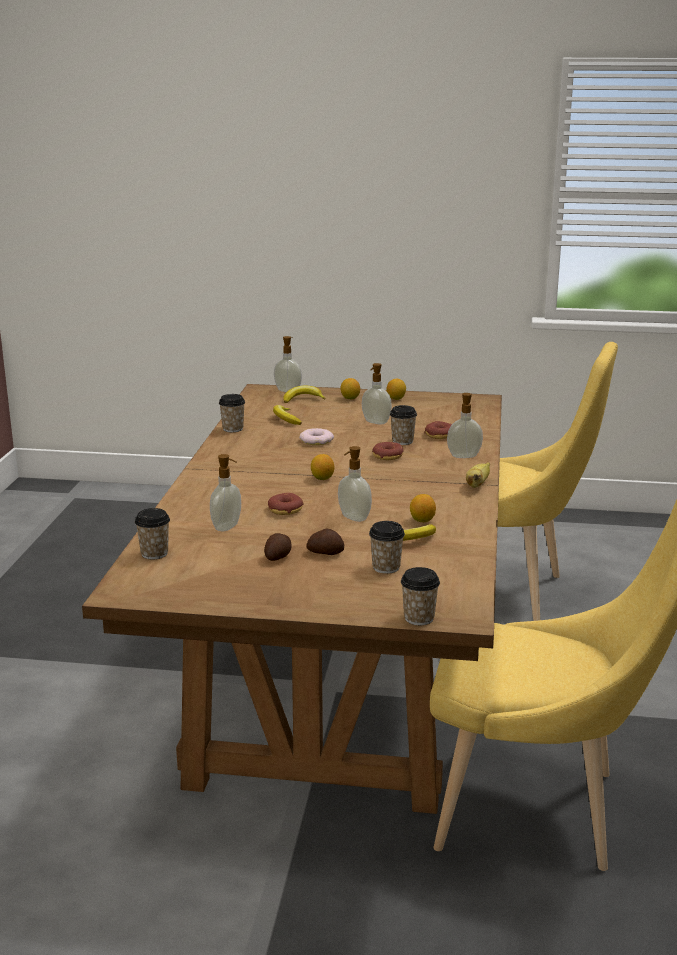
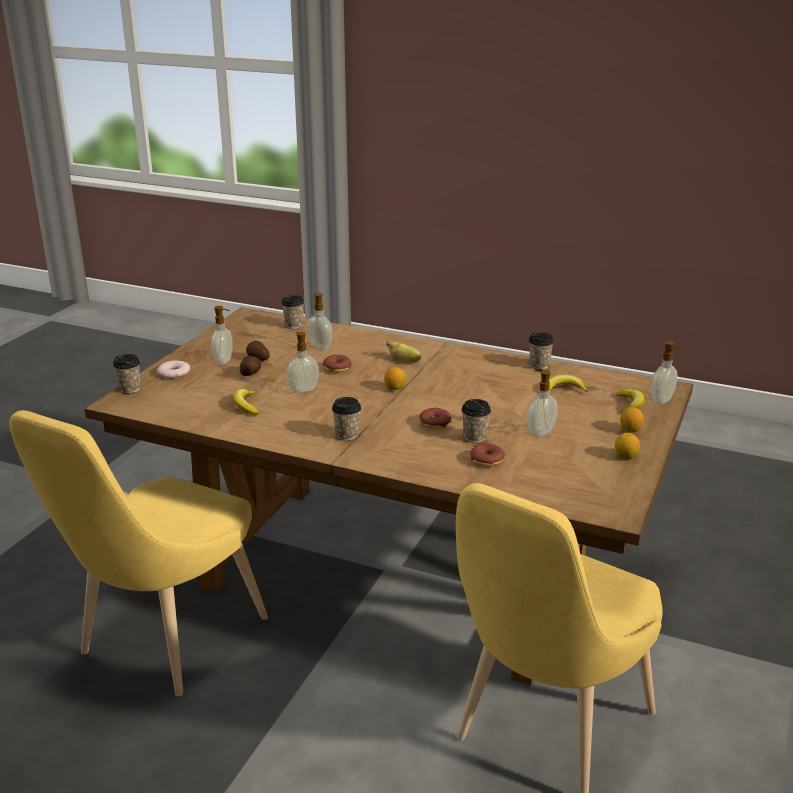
camera: 105 degrees right, 5 degrees up
(316, 440) = (493, 397): donut -> donut (174, 373)
(386, 567) = (209, 389): cup -> cup (347, 435)
(422, 520) = (278, 415): lemon -> none
(463, 456) = (417, 461): soap dispenser -> soap dispenser (224, 361)
(477, 484) = (338, 453): banana -> banana (406, 361)

